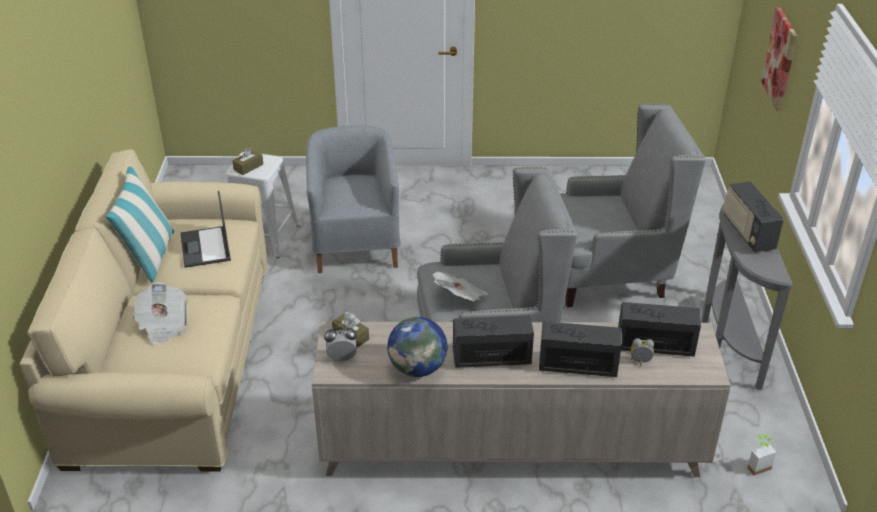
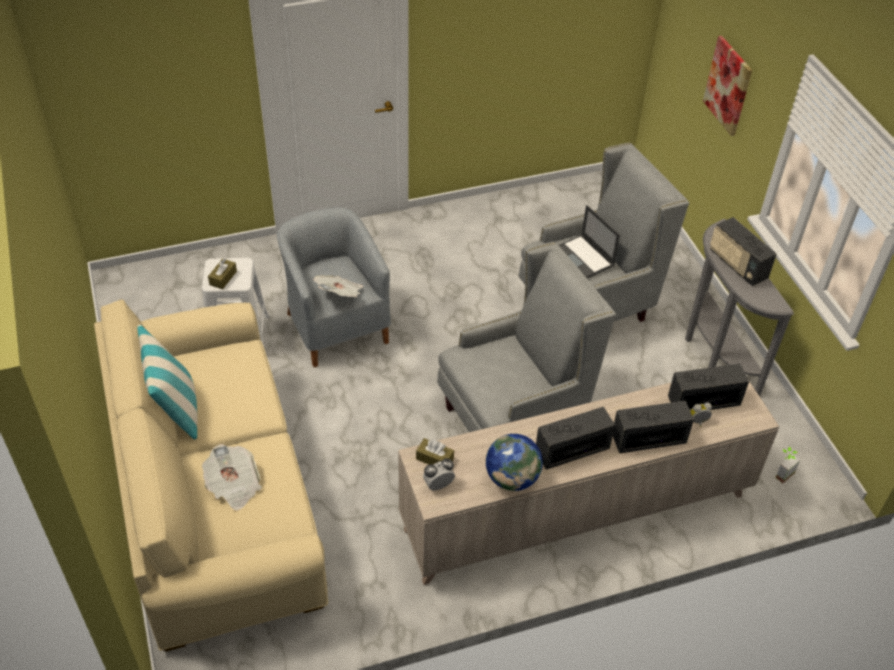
camera: 20 degrees left, 10 degrees up
(205, 248) = (228, 385): laptop -> laptop (583, 258)
(460, 298) = (498, 383): newspaper -> newspaper (340, 294)

